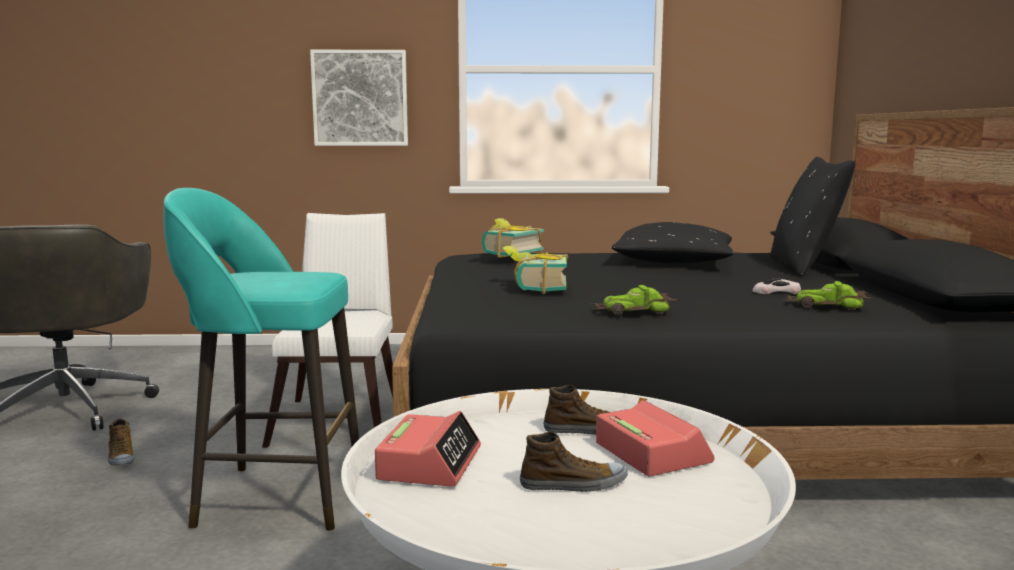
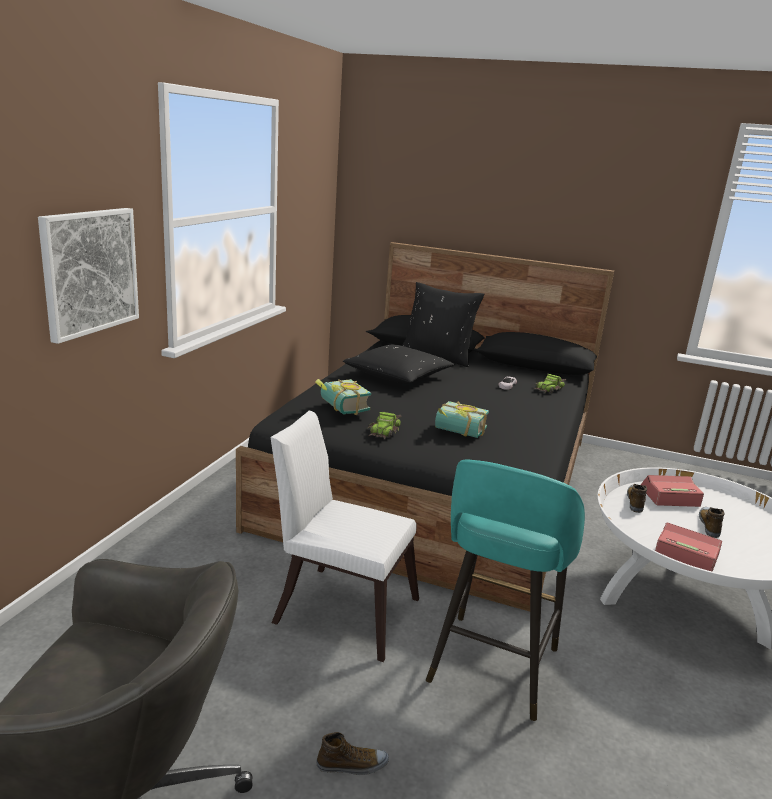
camera: 70 degrees left, 10 degrees up
(632, 311) = (545, 428): toy car -> toy car (384, 431)

